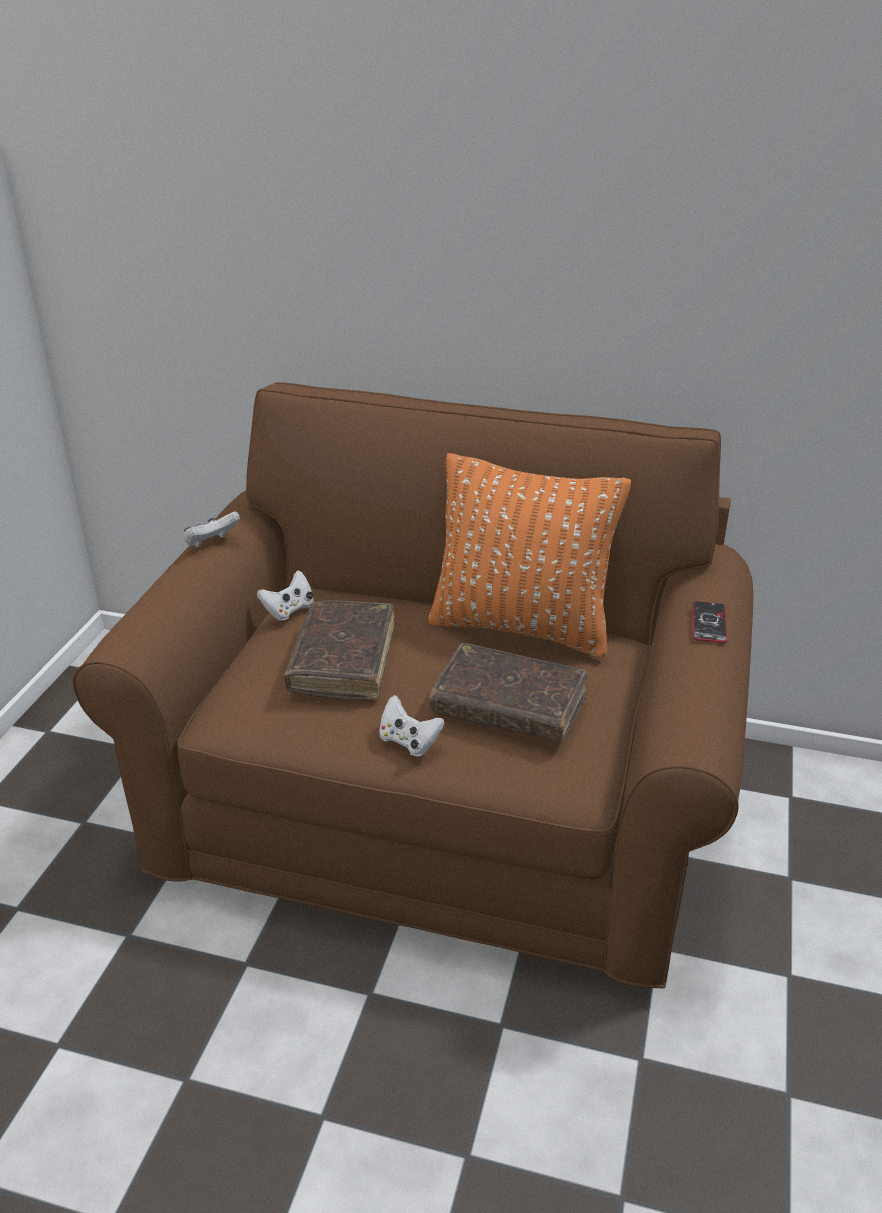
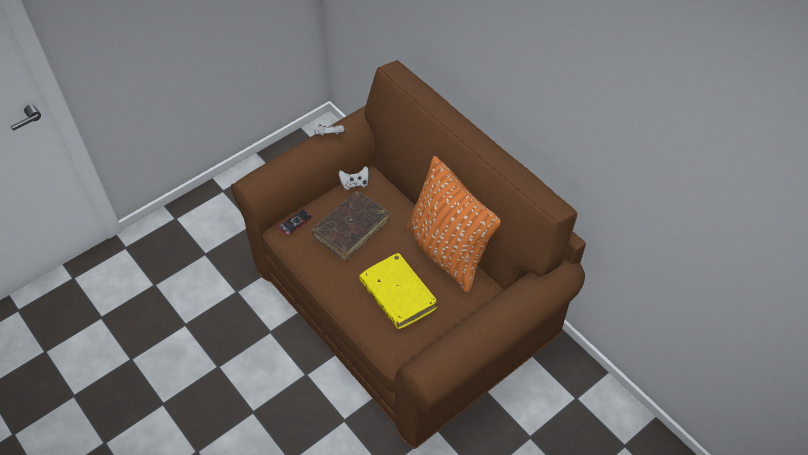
camera: 35 degrees right, 20 degrees up
(409, 742) = (342, 290): white game controller -> none
(509, 706) = (398, 295): brown book -> yellow book
(709, 623) = (503, 311): phone -> phone (295, 222)

